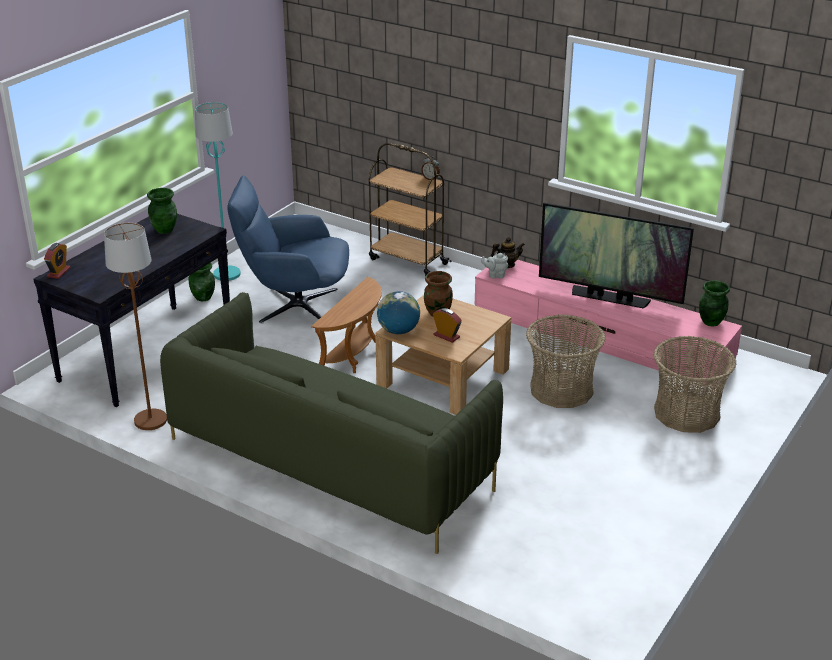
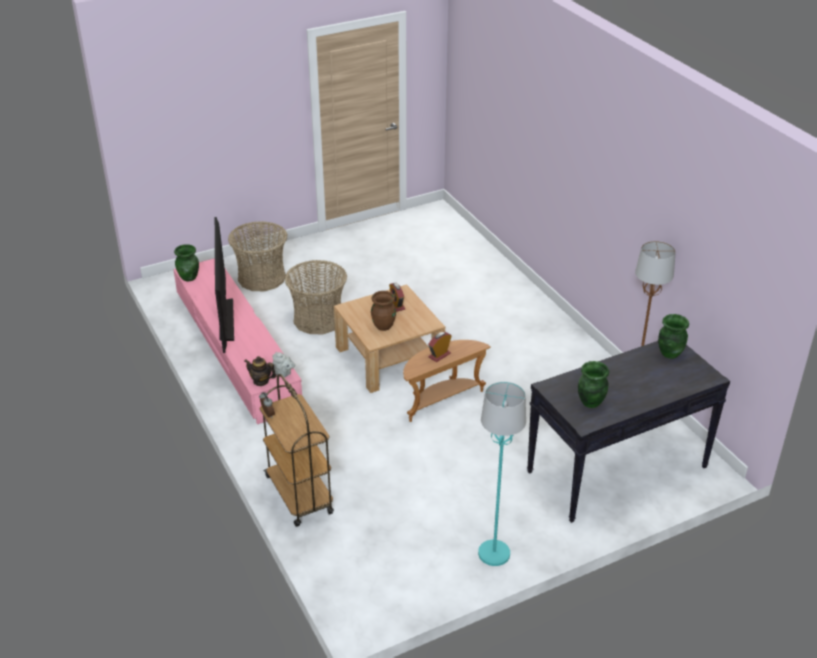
camera: 150 degrees left, 5 degrees up
(58, 272) = (705, 380): alarm clock -> alarm clock (439, 355)
(203, 297) = (534, 525): green vase -> green vase (669, 353)
(295, 306) = (452, 477): blue armchair -> none
(331, 461) = (517, 325): green sofa -> none
(398, 331) = (427, 321): globe -> none
(609, 297) = (226, 320): television -> television turned 150 degrees counterclockwise

